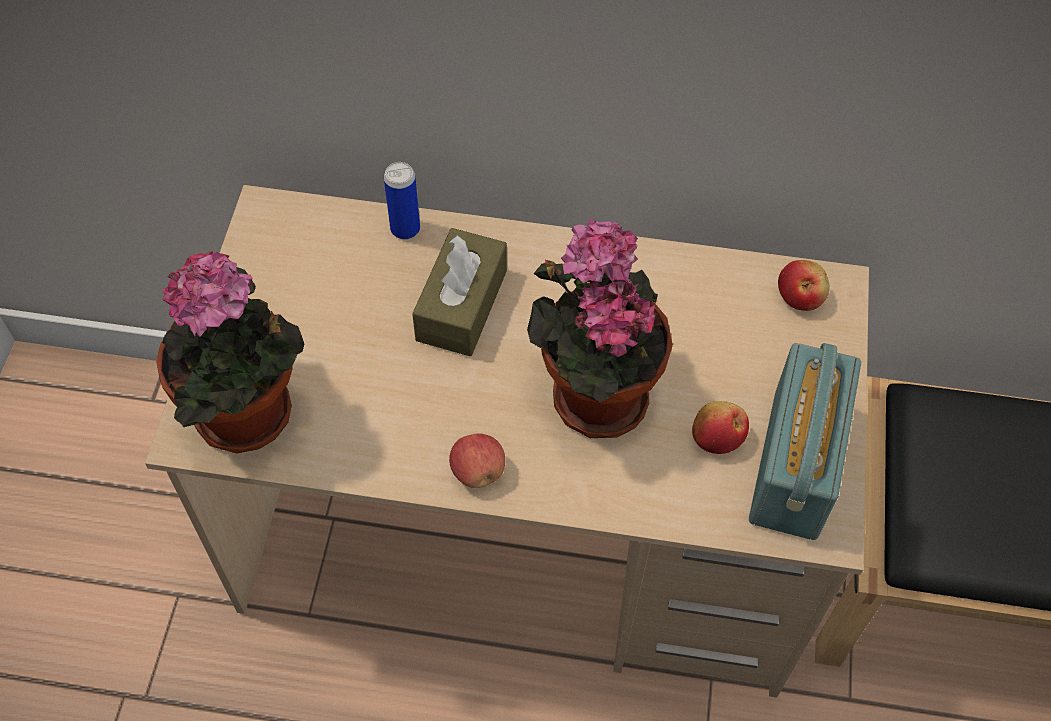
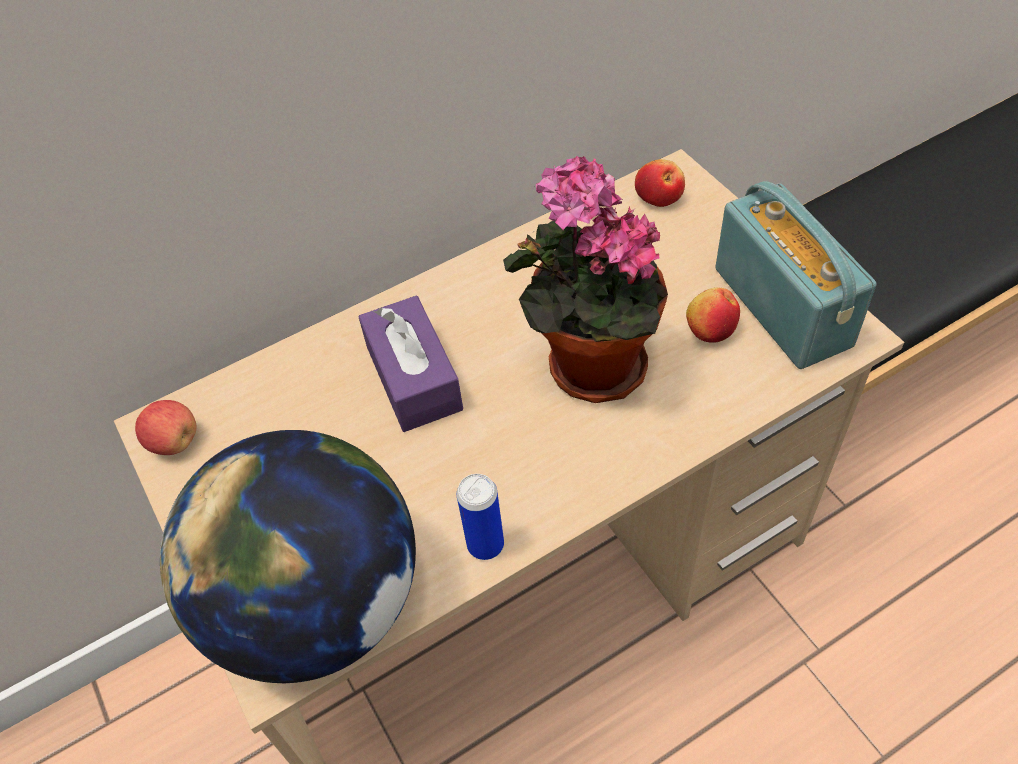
camera: 35 degrees left, 5 degrees down
(251, 417) = (318, 605): potted plant -> globe
(405, 229) = (304, 355): can -> can (485, 544)
(461, 305) = (414, 378): brown tissue box -> purple tissue box
(477, 471) = (563, 492): apple -> apple (174, 442)

